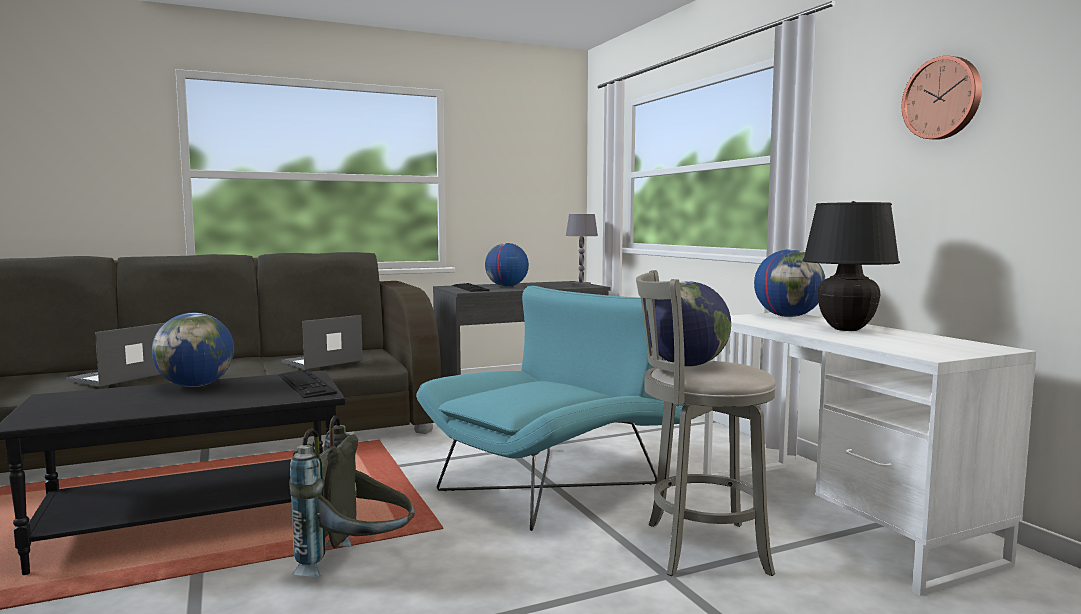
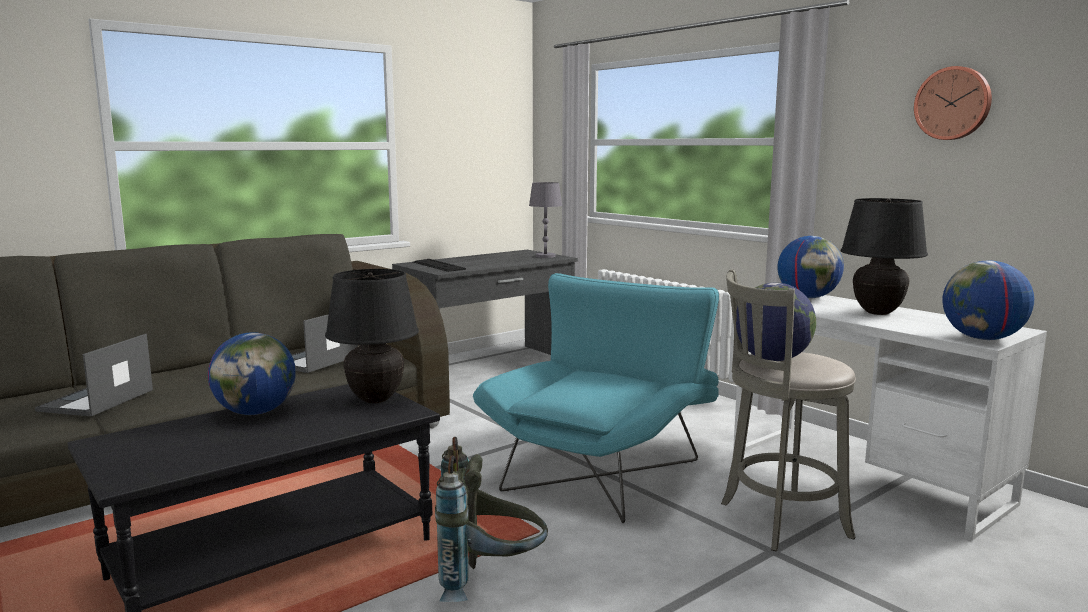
camera: 15 degrees left, 5 degrees up
(305, 384) = (375, 399): keyboard -> black table lamp
(506, 286) = (473, 261): globe -> globe (982, 339)

